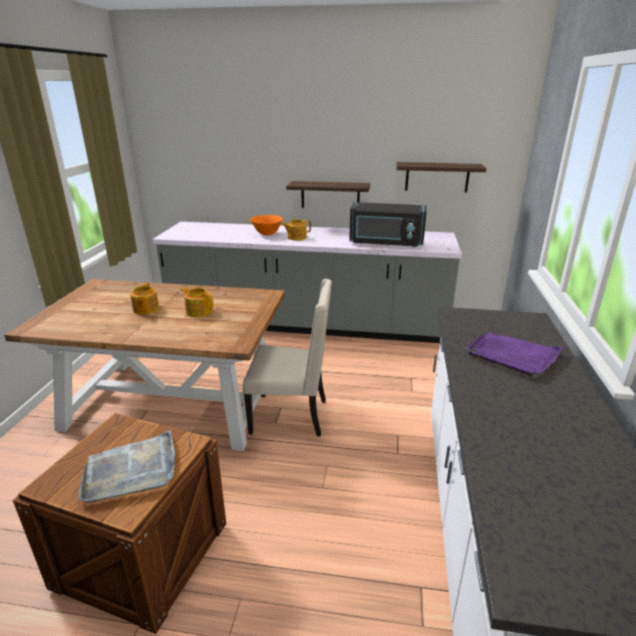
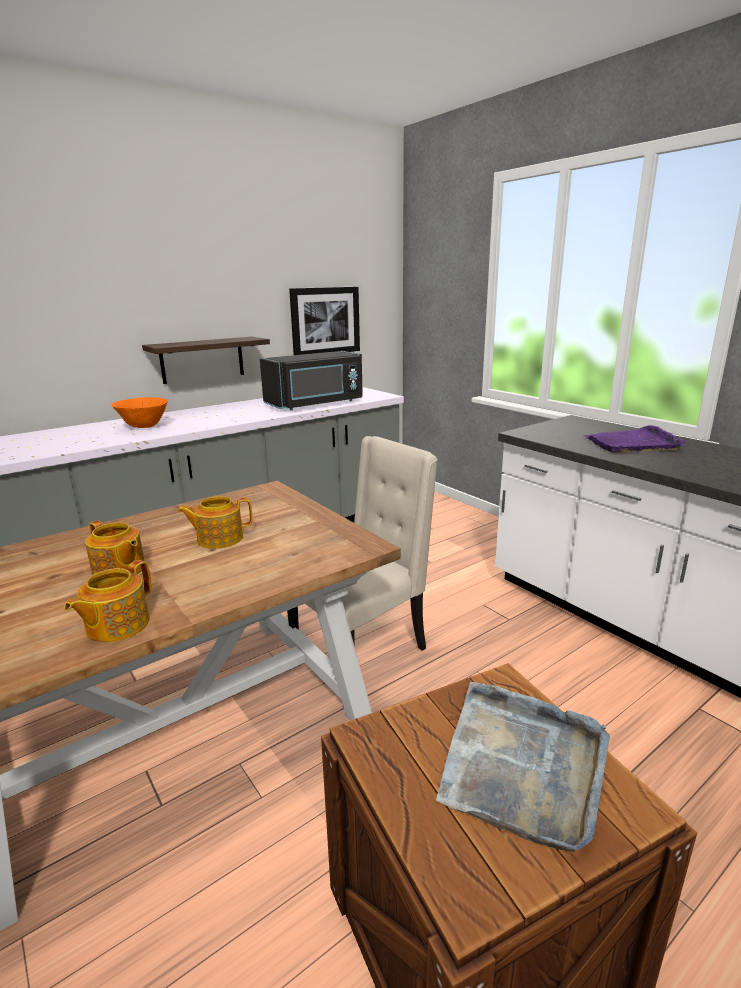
camera: 45 degrees left, 5 degrees down
(296, 237) = (196, 421): teapot -> teapot (116, 625)
(437, 177) = (325, 321): shelf -> picture

